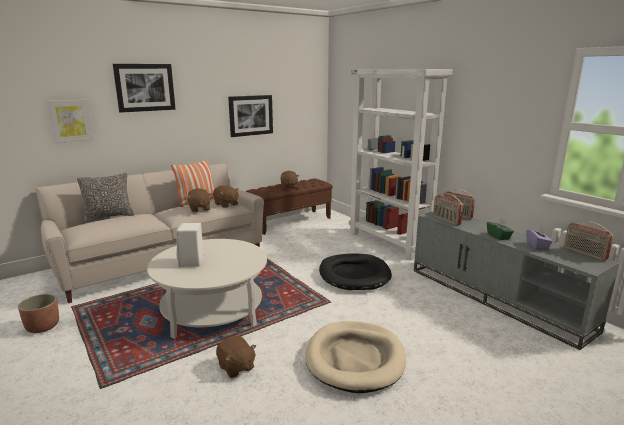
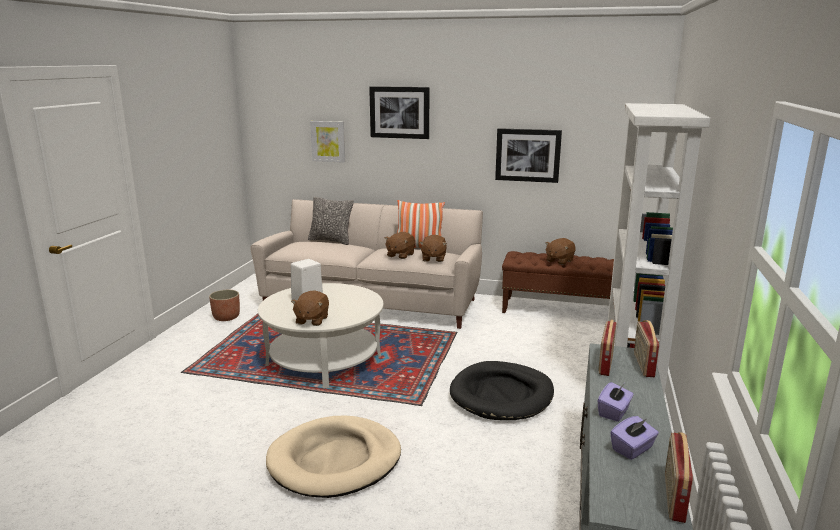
camera: 50 degrees right, 0 degrees up
(236, 367) = (257, 408): brown plush toy -> brown plush toy (311, 320)
(498, 236) = (614, 412): green tissue box -> purple tissue box

